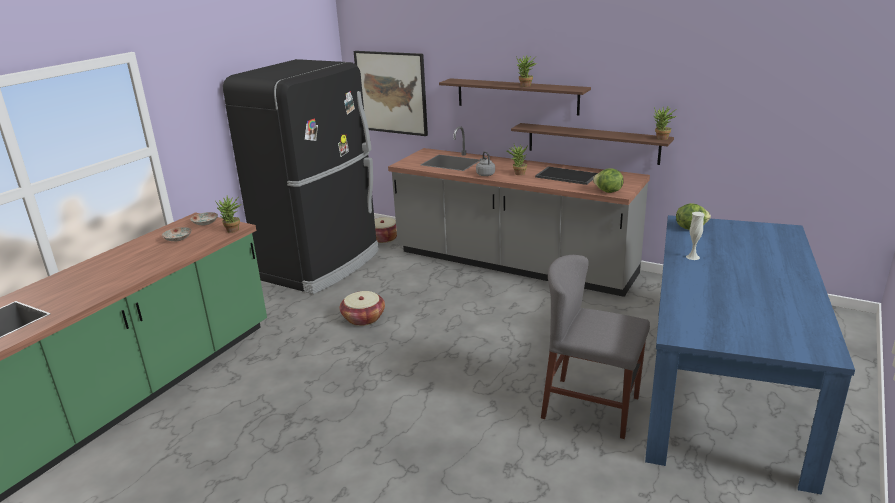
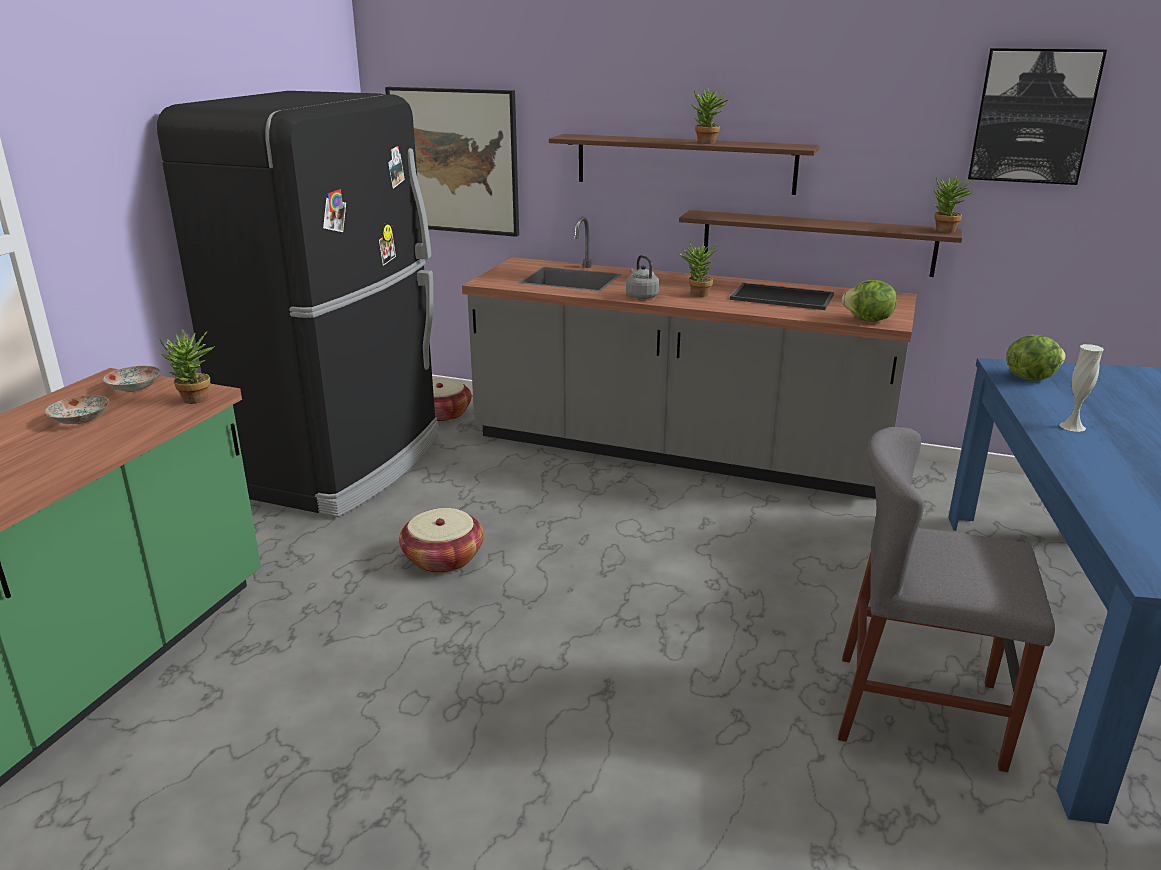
camera: 10 degrees left, 0 degrees up
(710, 72) = (1033, 116): none -> picture

